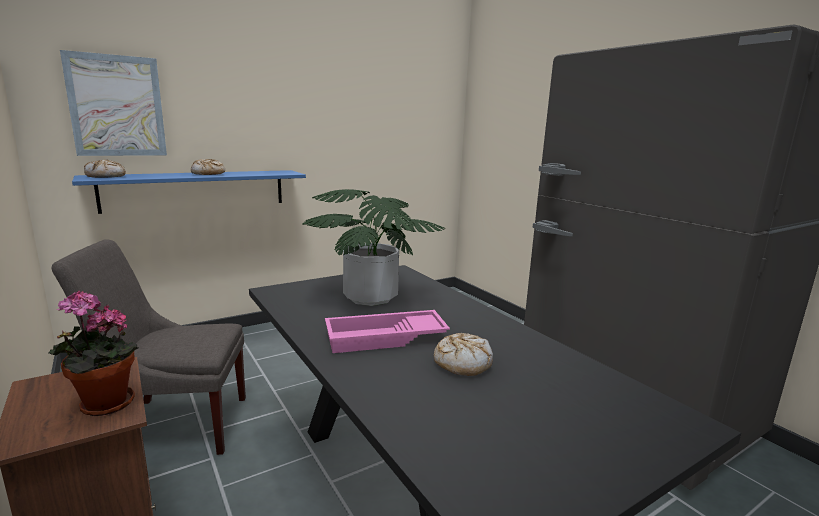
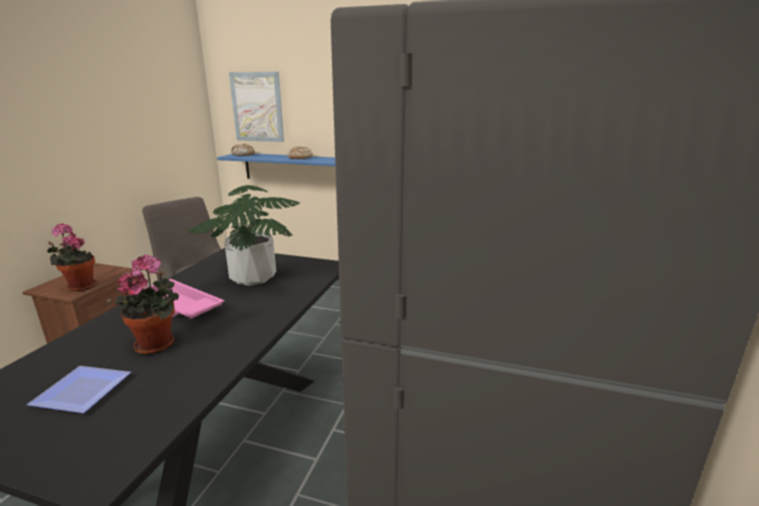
camera: 50 degrees right, 5 degrees up
(462, 362) = (158, 343): bread -> potted plant
(523, 414) = (82, 390): none -> plate

